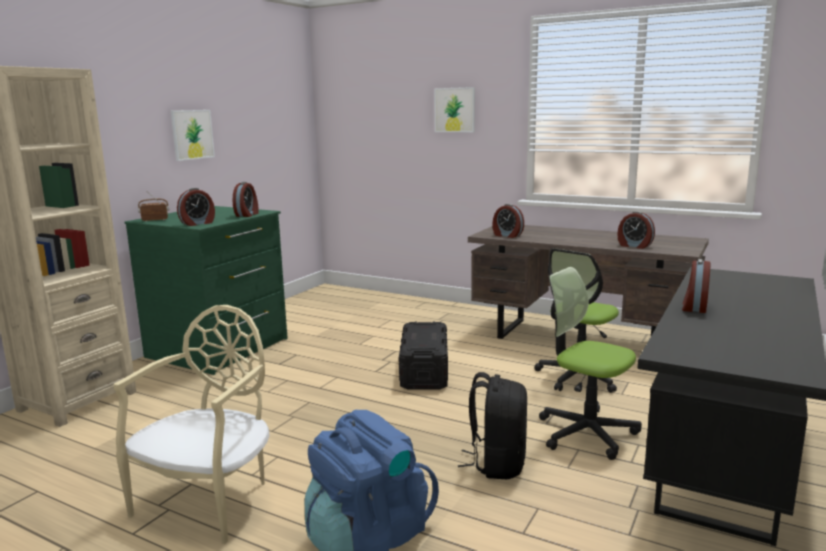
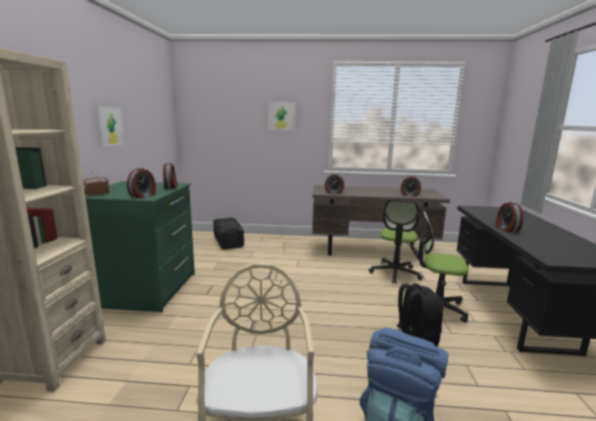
camera: 25 degrees left, 0 degrees up
(424, 371) = (309, 283): black storage box -> black storage box (228, 241)

